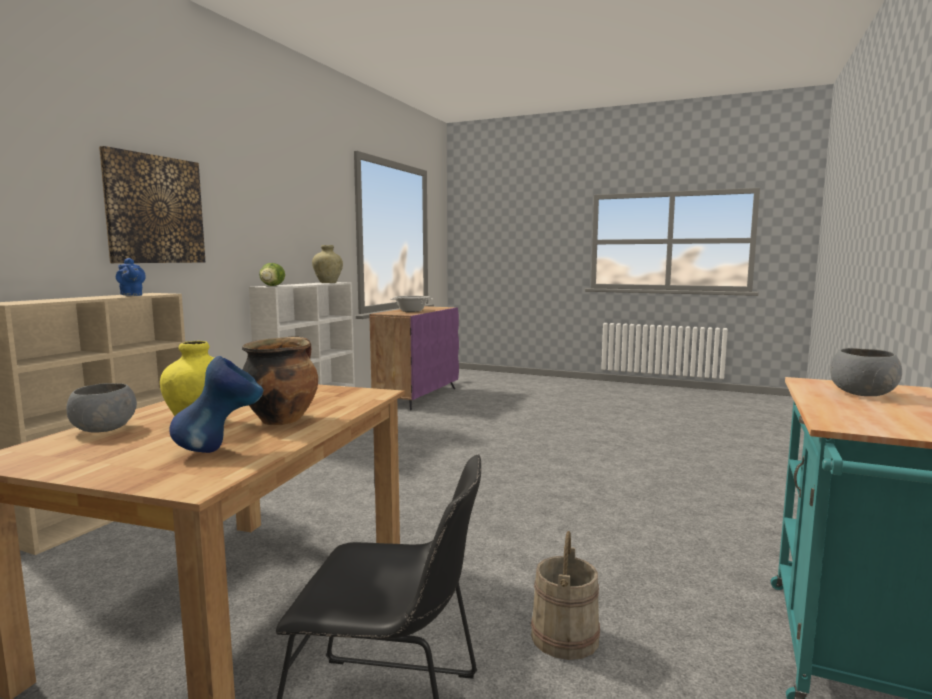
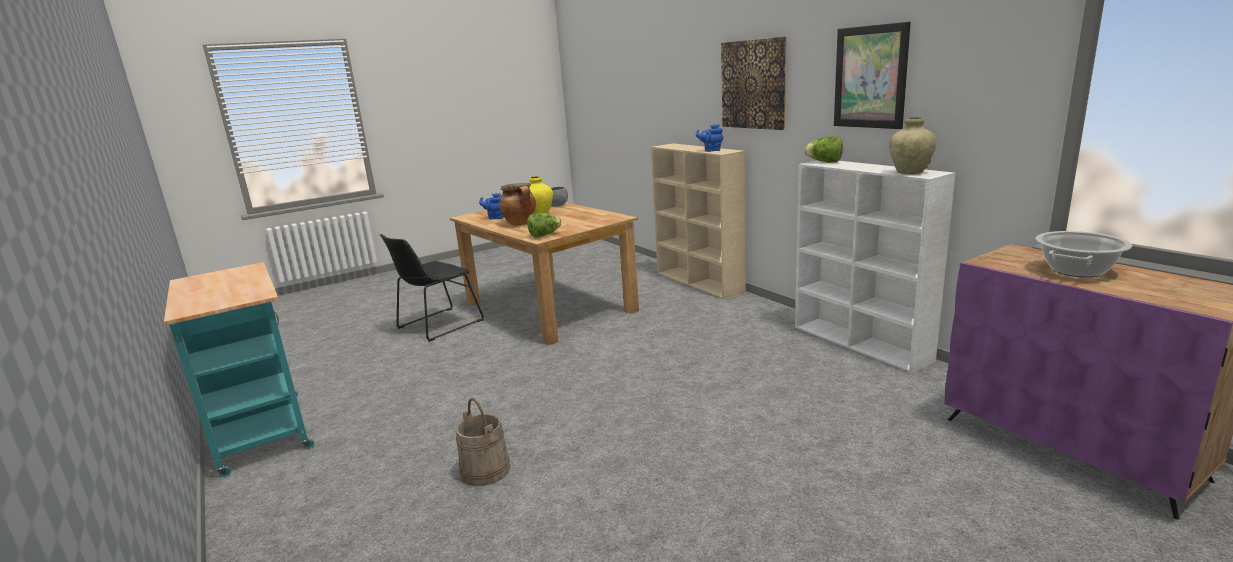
camera: 125 degrees right, 10 degrees up
(221, 449) = (495, 217): blue vase -> blue teapot
(272, 215) = (870, 77): none -> picture
(359, 394) = (544, 235): none -> lettuce
(565, 637) = (410, 365): beige bucket -> beige bucket (485, 470)
(861, 394) = (225, 293): grey bowl -> none

